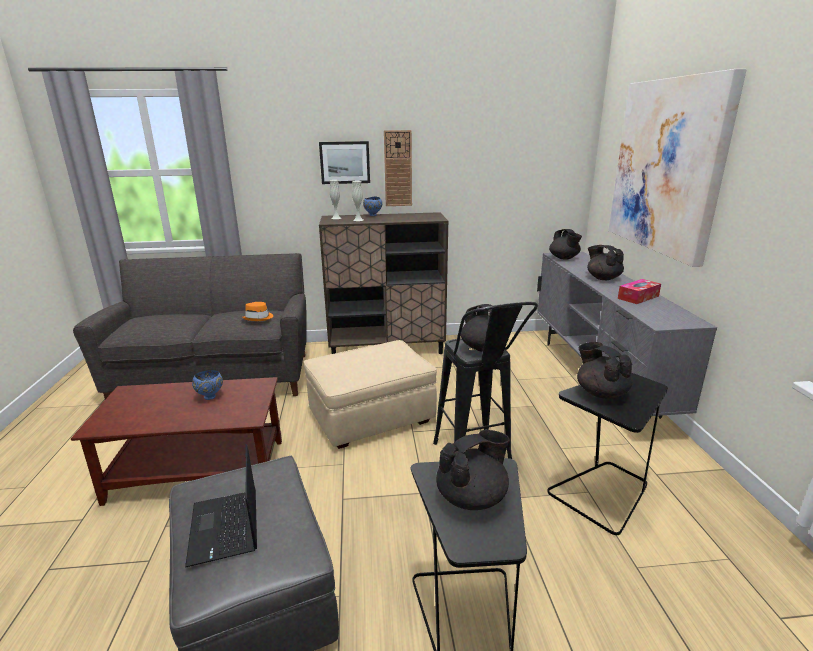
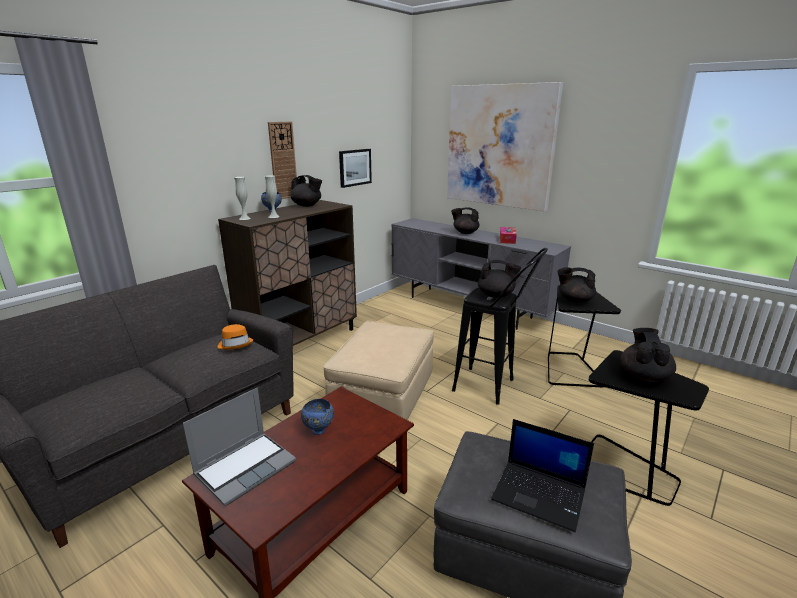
camera: 45 degrees left, 0 degrees up
(145, 396) = (246, 467): none -> laptop
(345, 162) = (234, 157): picture -> picture (355, 167)
(564, 258) = (413, 225): black teapot -> black teapot (307, 205)

